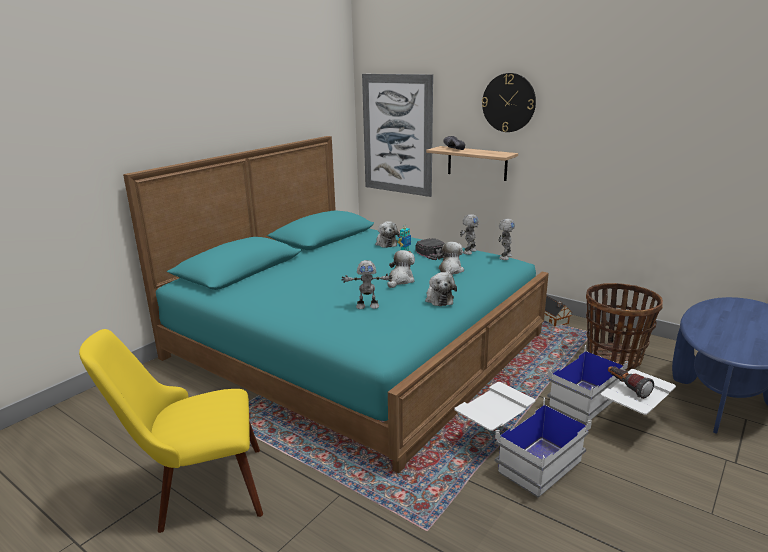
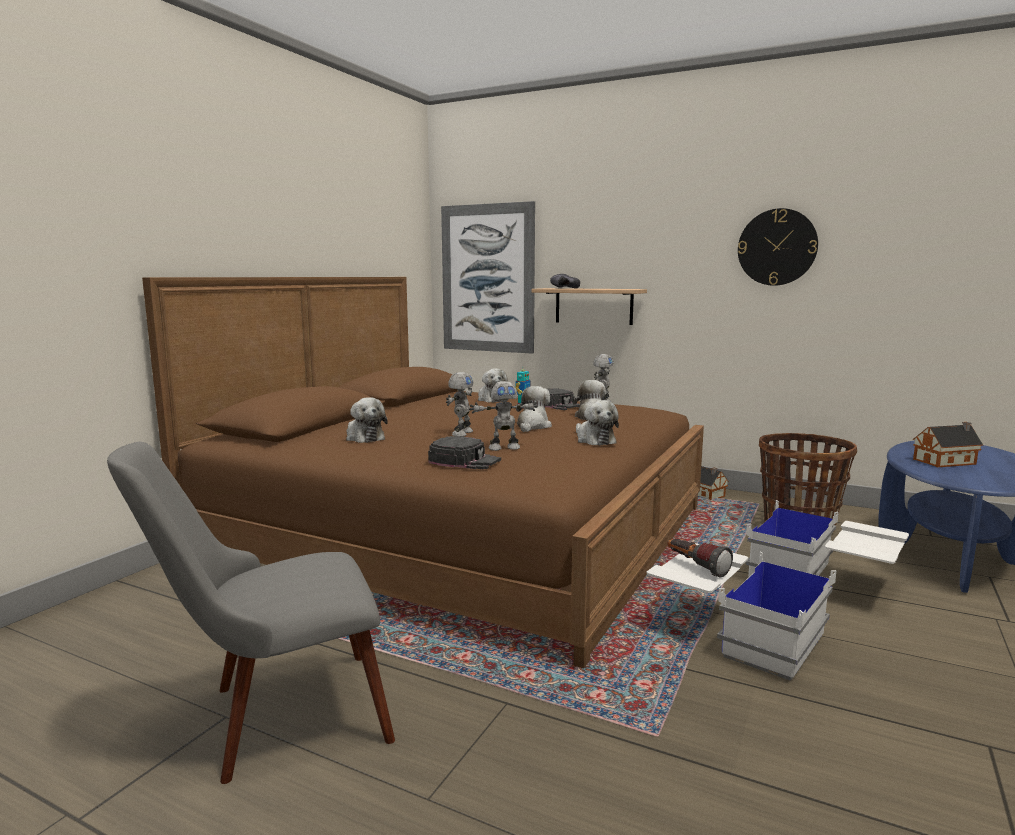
camera: 10 degrees left, 10 degrees down
(195, 491) = (273, 719): yellow chair -> grey chair
(276, 288) = (364, 437): none -> plush toy
(334, 320) = (465, 461): none -> black cap
(355, 345) = (461, 530): turquoise bed -> brown bed
(504, 257) = (649, 406): toy robot -> toy robot (461, 433)
(508, 103) = (633, 229): wall clock -> wall clock (777, 247)
(626, 388) = (851, 540): flashlight -> flashlight (696, 567)
(727, 326) = (946, 461): none -> toy house

